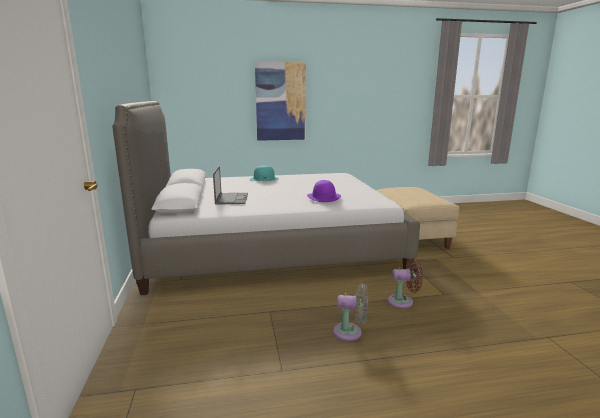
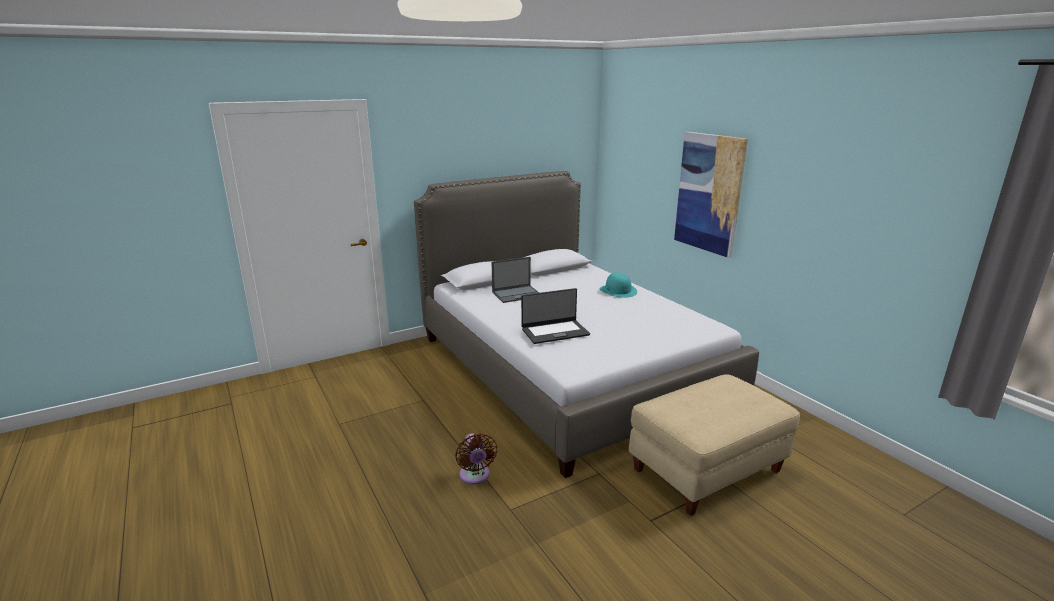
camera: 70 degrees right, 5 degrees up
(323, 197) = (554, 332): purple hat -> laptop
(350, 332) = (400, 448): grey fan -> none

